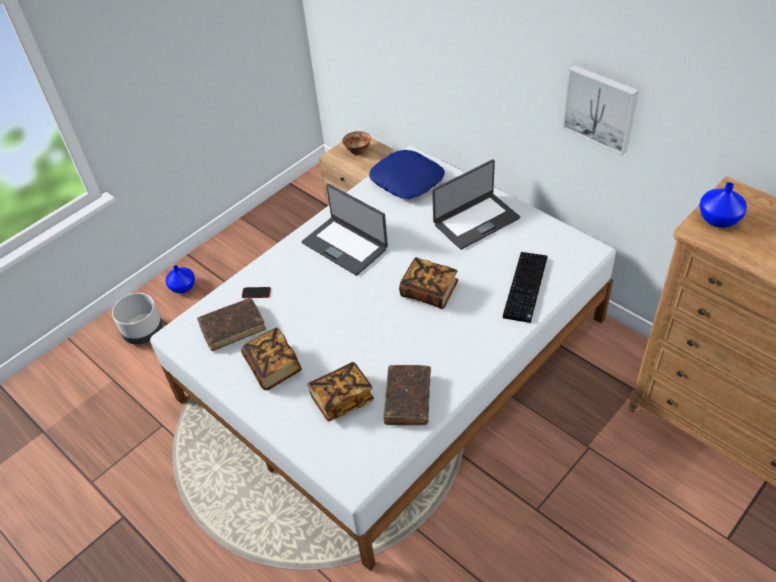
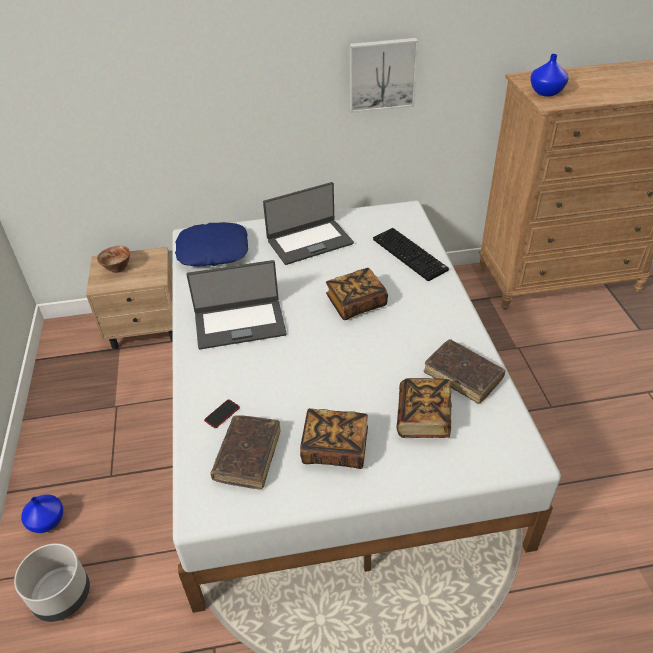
camera: 55 degrees left, 5 degrees down
(475, 221) = (309, 241): laptop -> laptop turned 60 degrees clockwise

